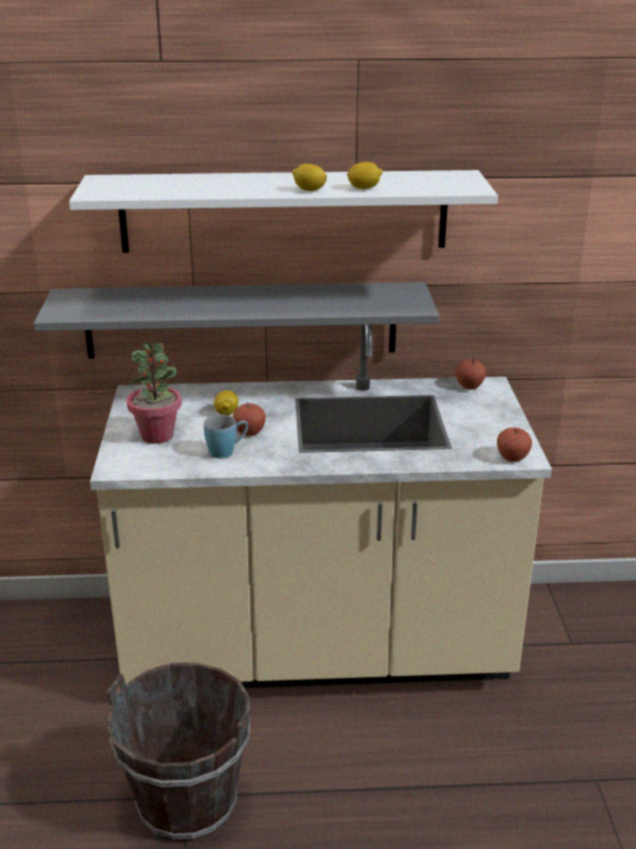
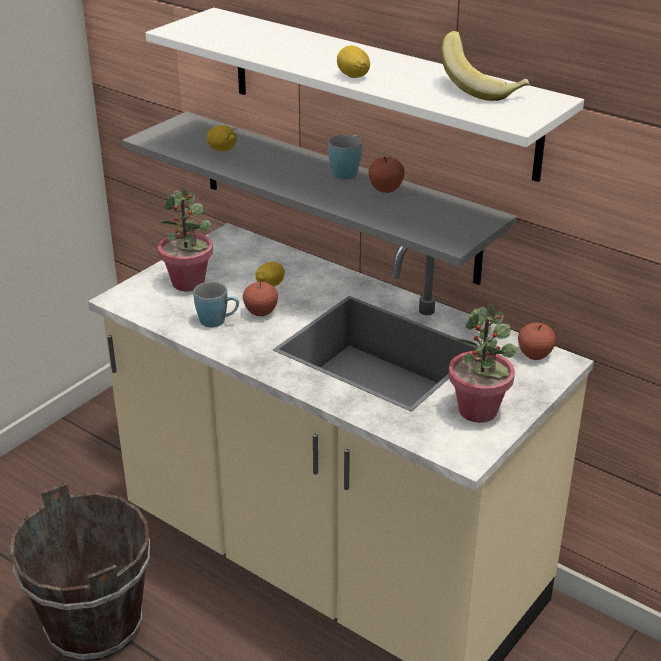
camera: 40 degrees right, 5 degrees up
(265, 290) = (347, 171): none -> blue mug
(364, 188) = (408, 89): lemon -> lemon (222, 150)
(410, 178) = (482, 89): none -> banana
(489, 430) = (478, 410): none -> potted plant
(512, 458) = (454, 450): apple -> apple (386, 189)

